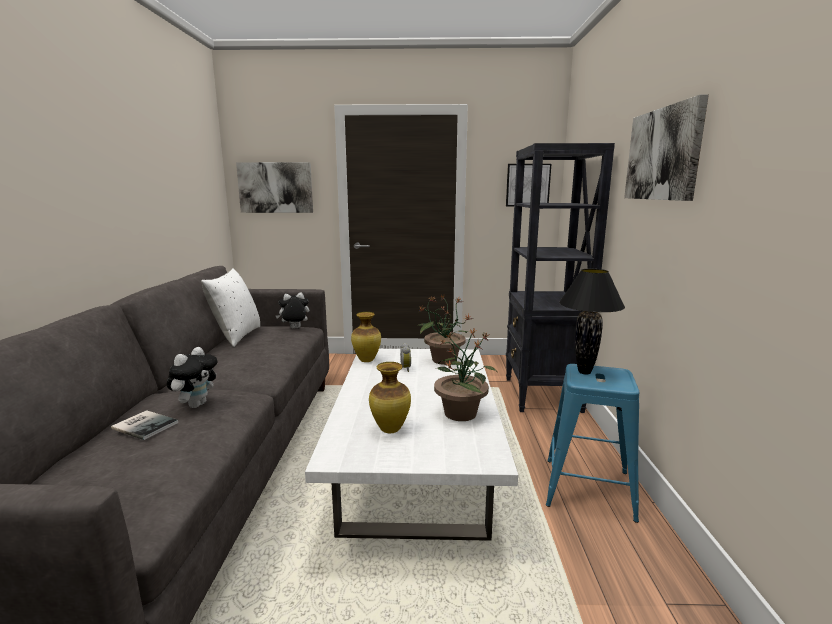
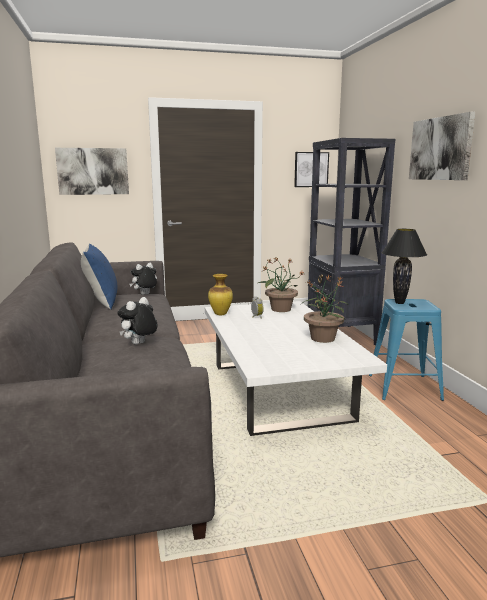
camera: 15 degrees left, 0 degrees up
(145, 425) = (116, 358): book -> none
(196, 404) = (139, 344): plush toy -> plush toy turned 150 degrees counterclockwise
(236, 336) = (101, 302): white pillow -> blue pillow
(390, 430) = (283, 351): vase -> none

